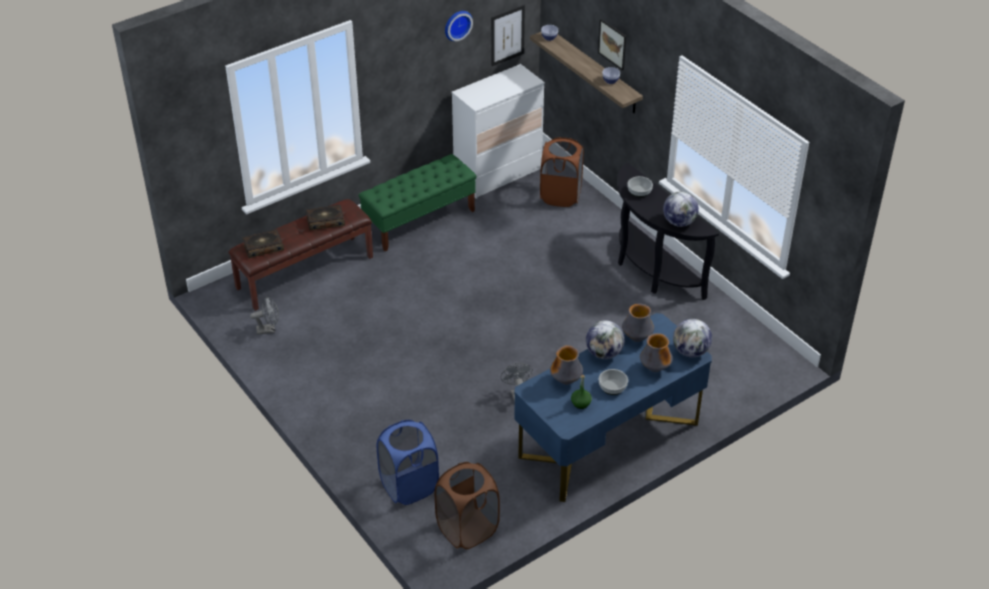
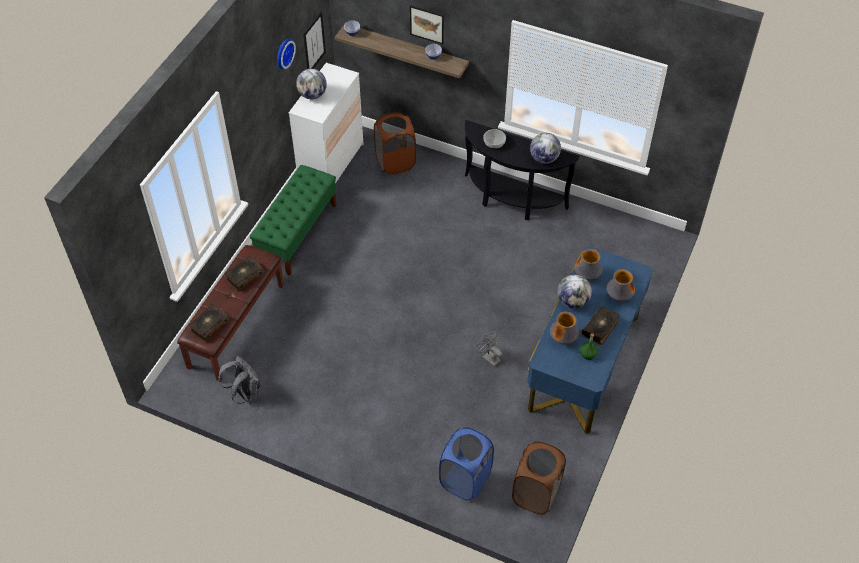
camera: 30 degrees left, 10 degrees up
(269, 329) = (246, 394): grey fan -> grey backpack
(612, 387) = (600, 328): bowl -> book
(690, 351) = (633, 270): globe -> globe (312, 95)

